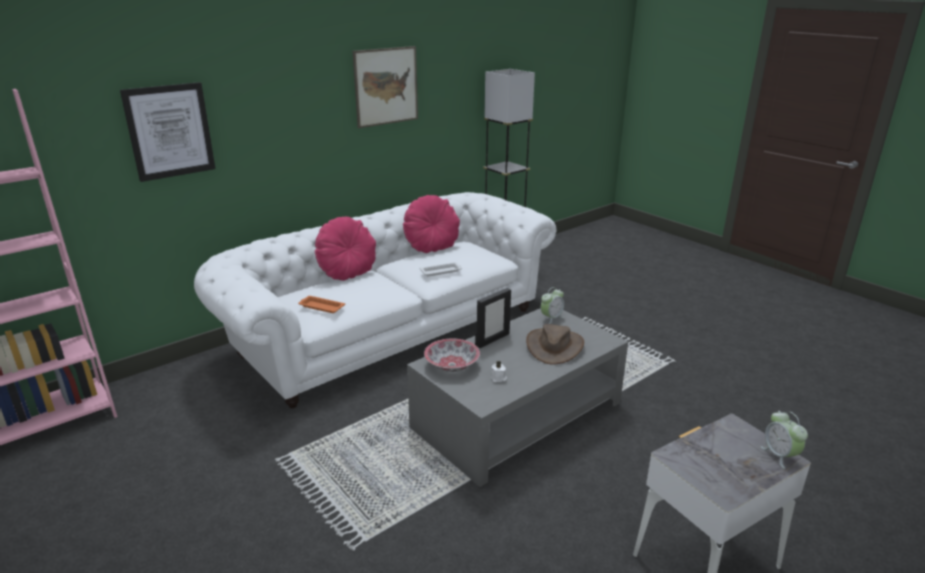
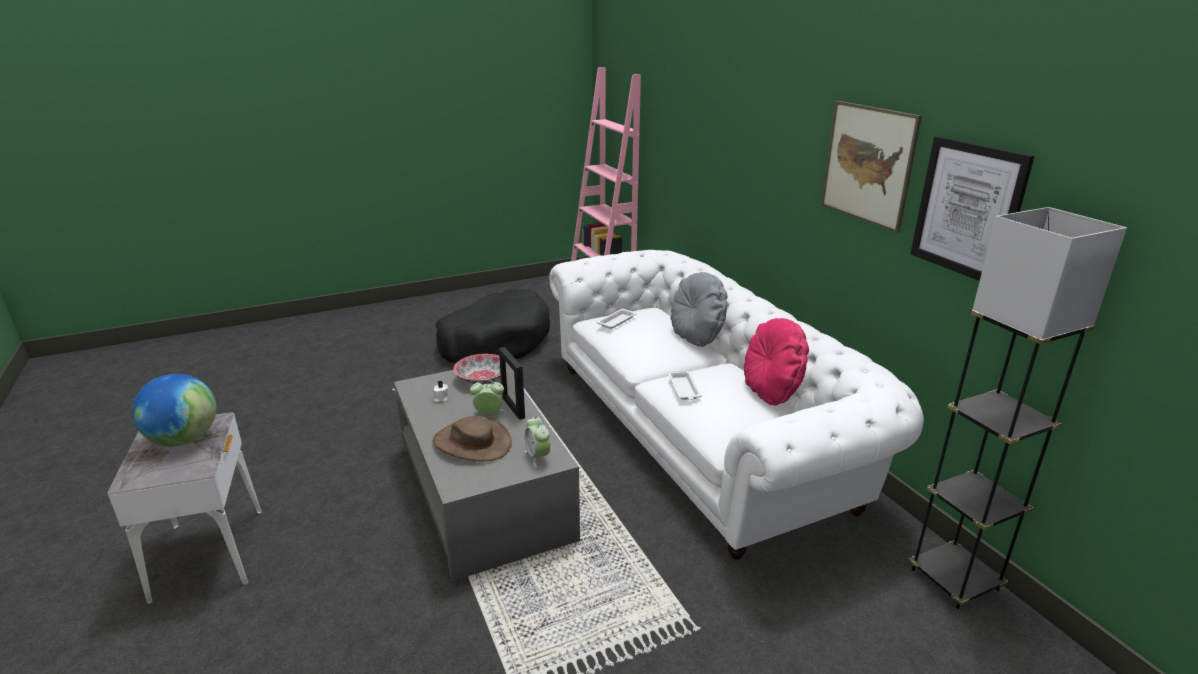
camera: 105 degrees right, 0 degrees up
(170, 131) = (695, 135): picture -> picture (968, 209)
(200, 489) = (495, 342): none -> black dog bed
(321, 307) = (617, 321): orange tray -> white tray
(347, 275) = (696, 338): pink pillow -> grey pillow
(715, 460) = (184, 439): none -> globe
(779, 455) = (138, 478): alarm clock -> alarm clock (489, 414)

